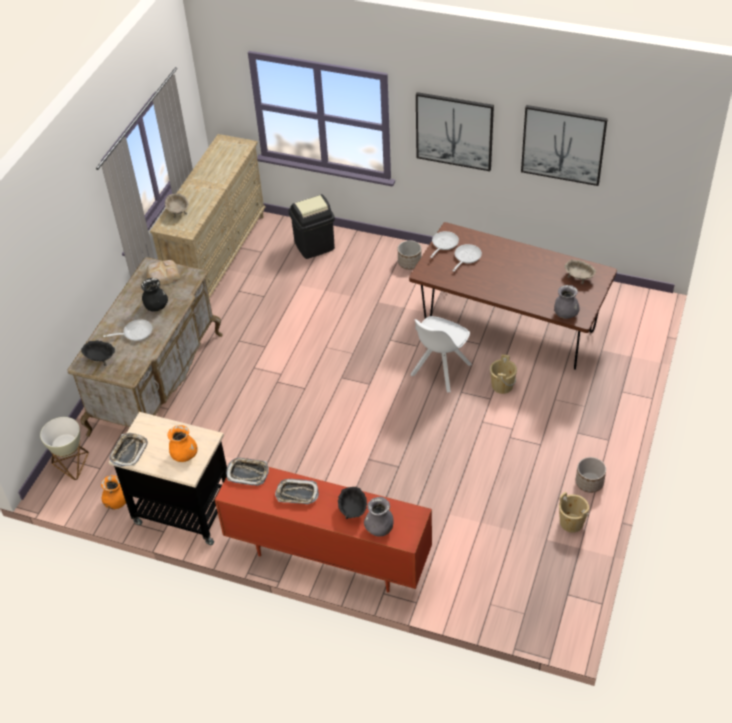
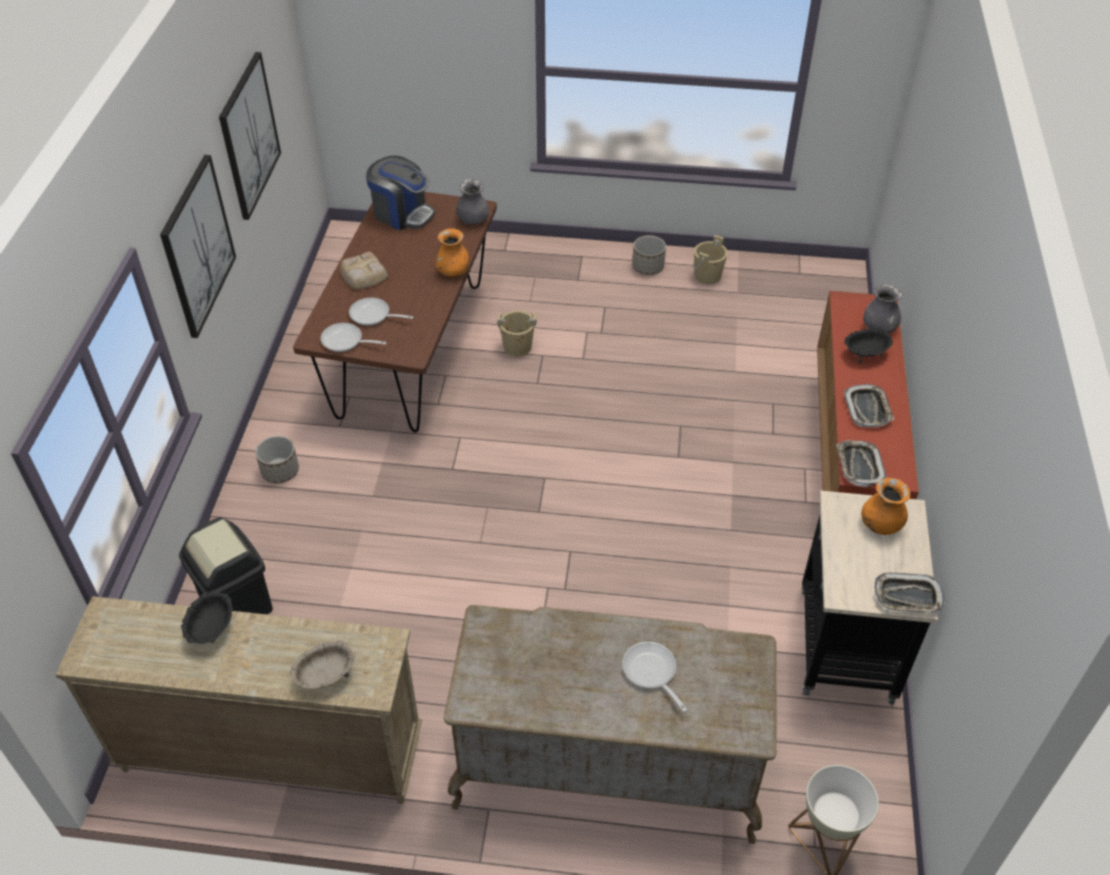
camera: 105 degrees left, 0 degrees up
(100, 358) = (729, 709): black bowl -> black bowl (212, 630)
(117, 502) = (867, 744): orange vase -> orange vase (453, 271)
(156, 307) = (579, 658): black vase -> none
(162, 275) = (493, 673): bread -> bread (363, 275)
(440, 370) = (502, 408): white chair -> none
(579, 277) = (402, 213): beige bowl -> coffee machine

